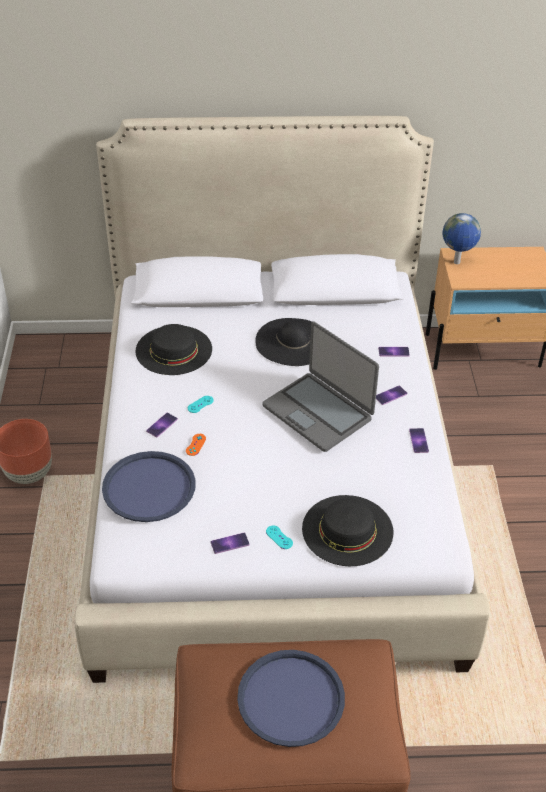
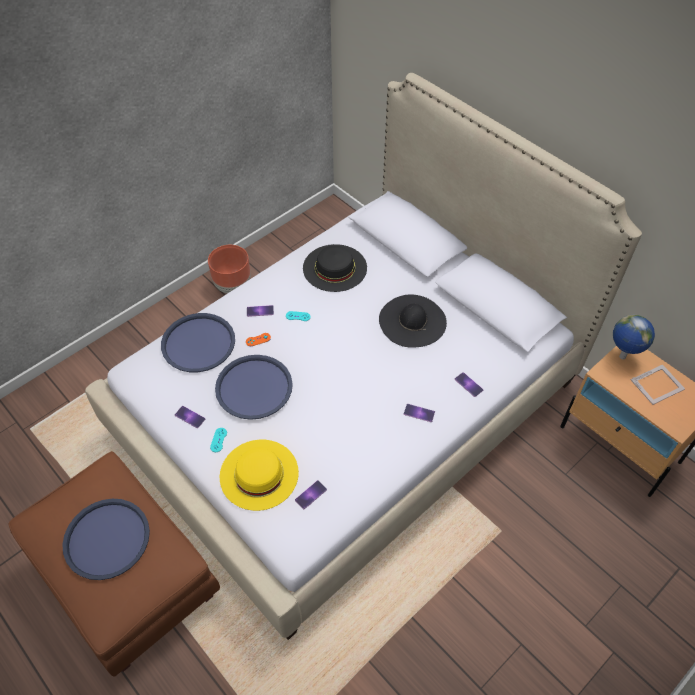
camera: 50 degrees right, 10 degrees up
(249, 478) = (254, 387): none -> blue tray
(318, 412) = (356, 382): laptop -> none
(347, 530) = (259, 474): black hat -> yellow hat
(418, 440) = (389, 460): phone -> phone (310, 494)
(499, 263) = (658, 384): none -> picture frame

